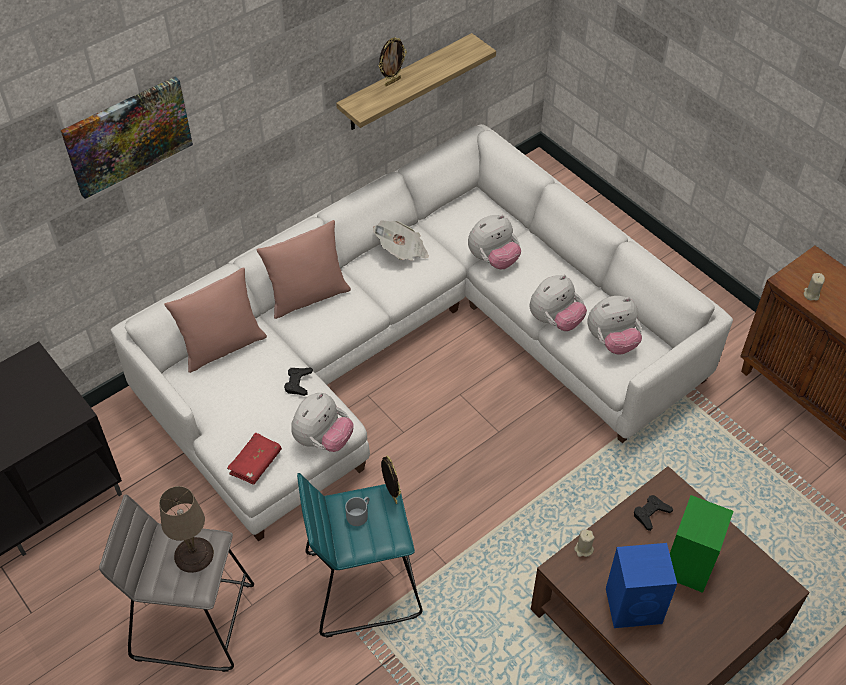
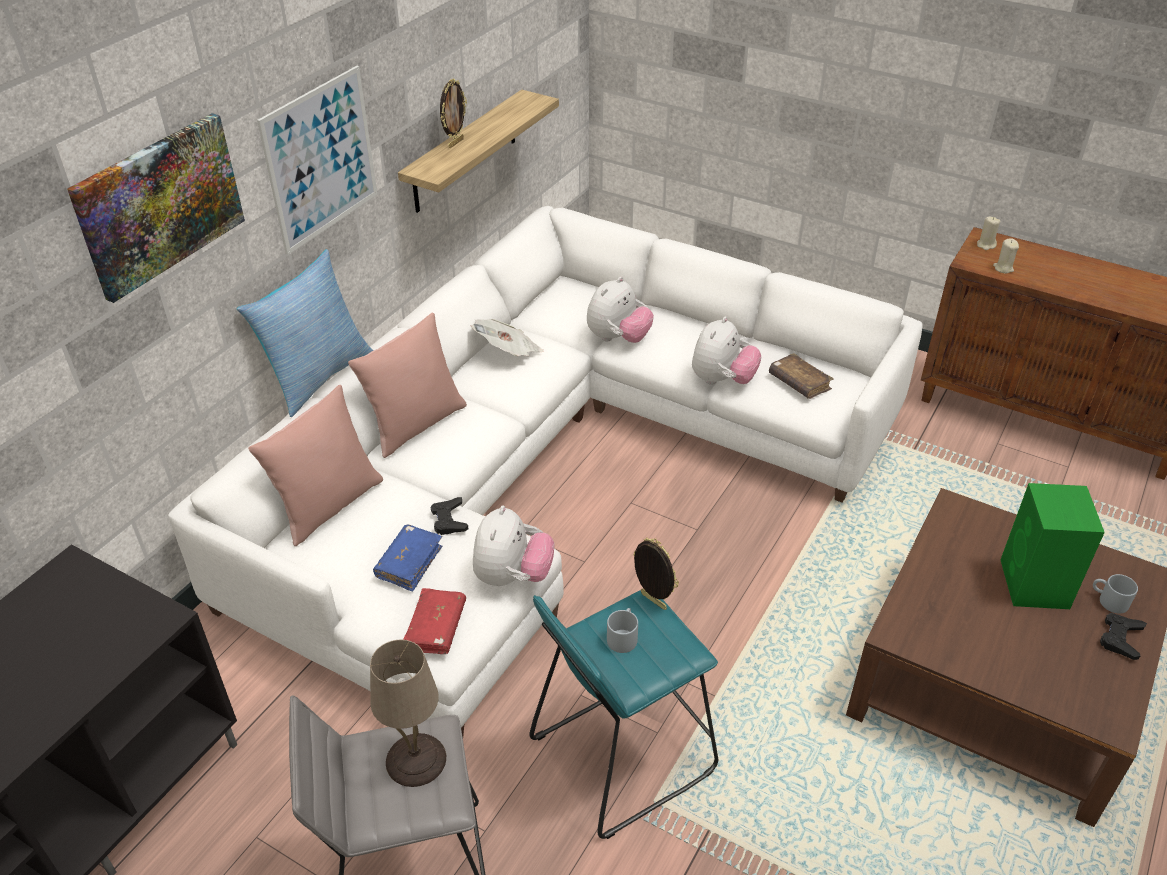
camera: 20 degrees left, 10 degrees down
(241, 247) = (317, 377): none -> pillow
(257, 409) = (409, 563): none -> blue book
(265, 99) = (321, 159): none -> picture
(583, 549) = (906, 604): beige candle -> beige candle (986, 245)
(612, 341) = (799, 383): plush toy -> brown book
(635, 605) = (1006, 648): blue speaker -> none
(651, 514) = (956, 542): black game controller -> black game controller (1120, 638)
(737, 595) = (1108, 600): none -> grey mug

